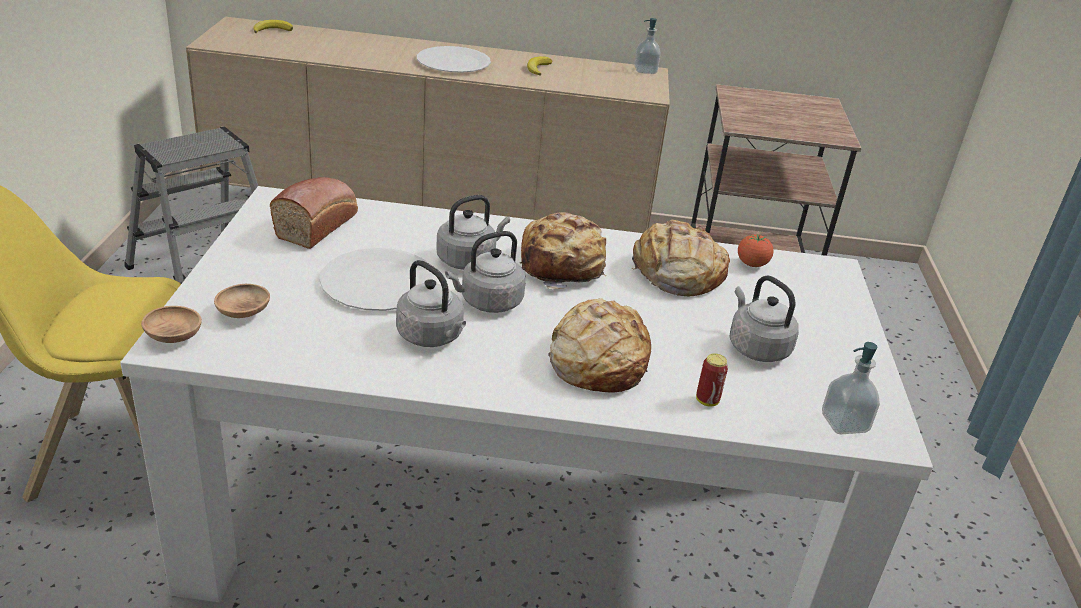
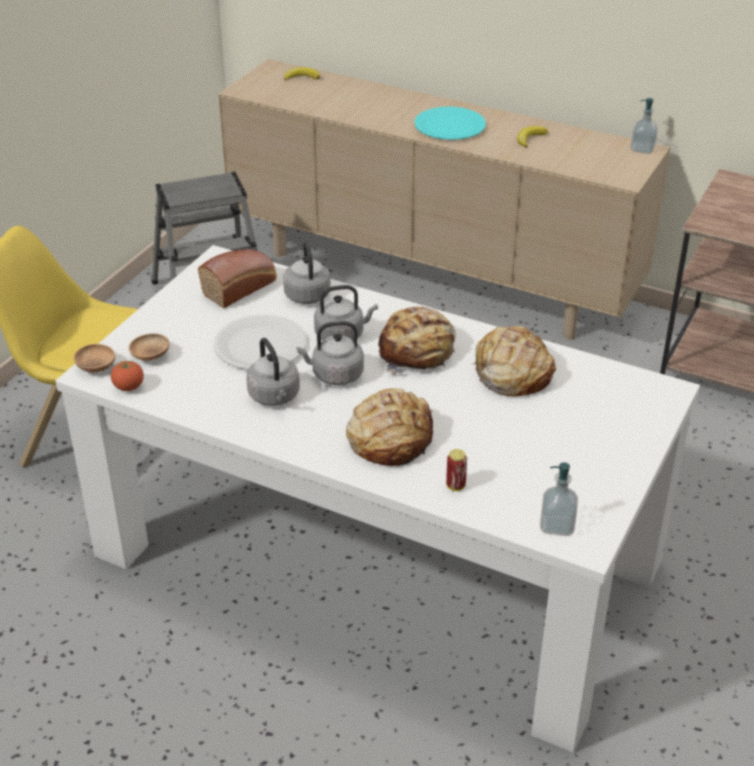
camera: 25 degrees right, 5 degrees up
(453, 62) = (449, 126): white plate -> turquoise plate
(752, 264) = (589, 375): tomato -> tomato (129, 387)
(756, 347) = (532, 450): grey kettle -> grey kettle (307, 294)

